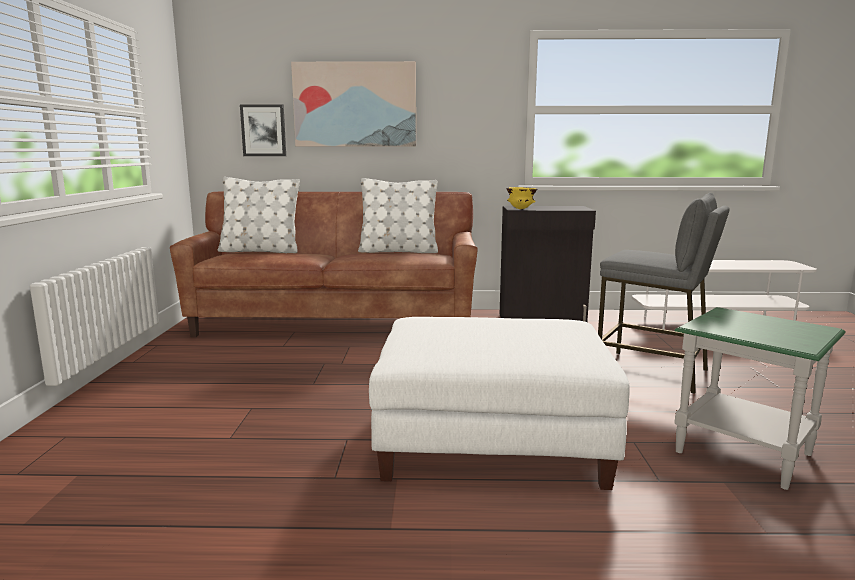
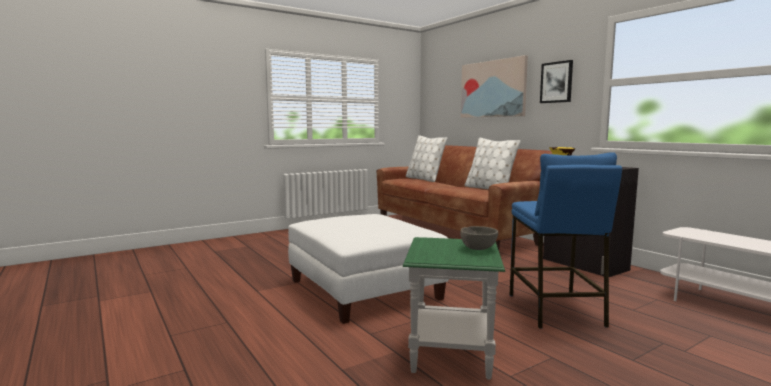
camera: 55 degrees right, 5 degrees down
(263, 130) = (449, 108): picture -> picture (556, 82)
(652, 371) = (555, 310): grey stool -> blue stool
(759, 319) = (478, 249): none -> grey bowl

